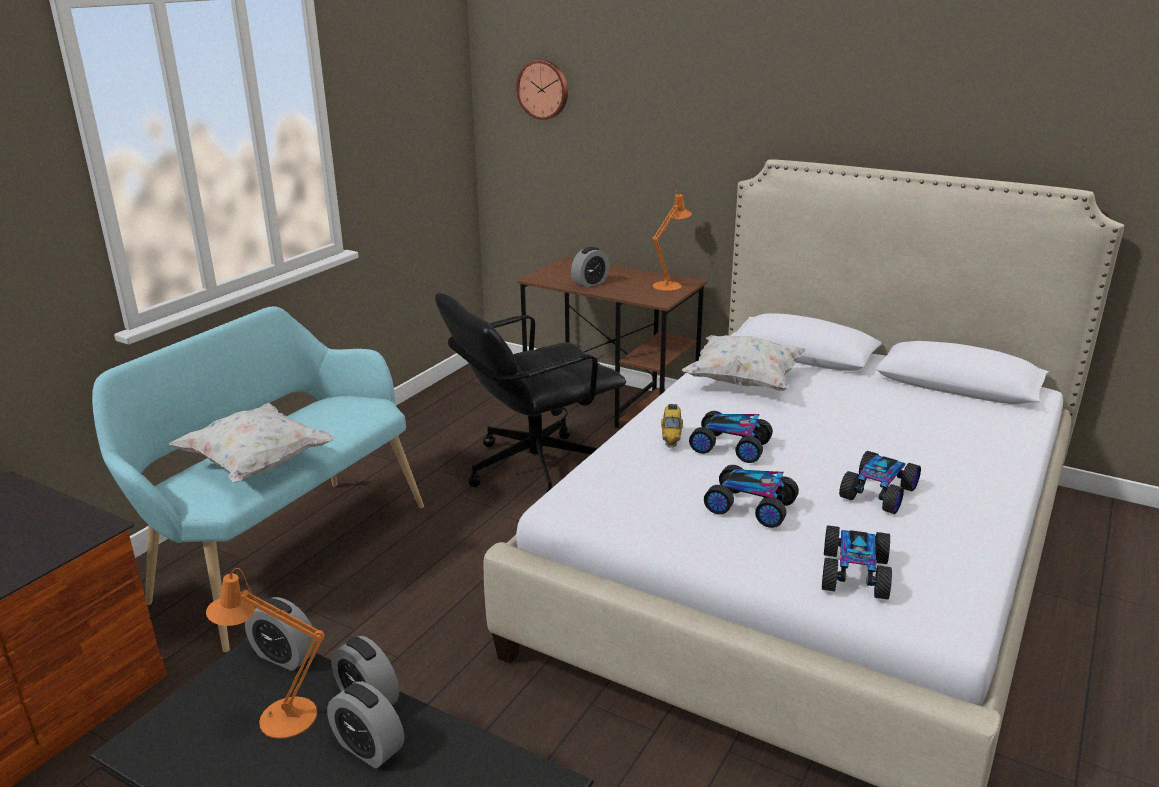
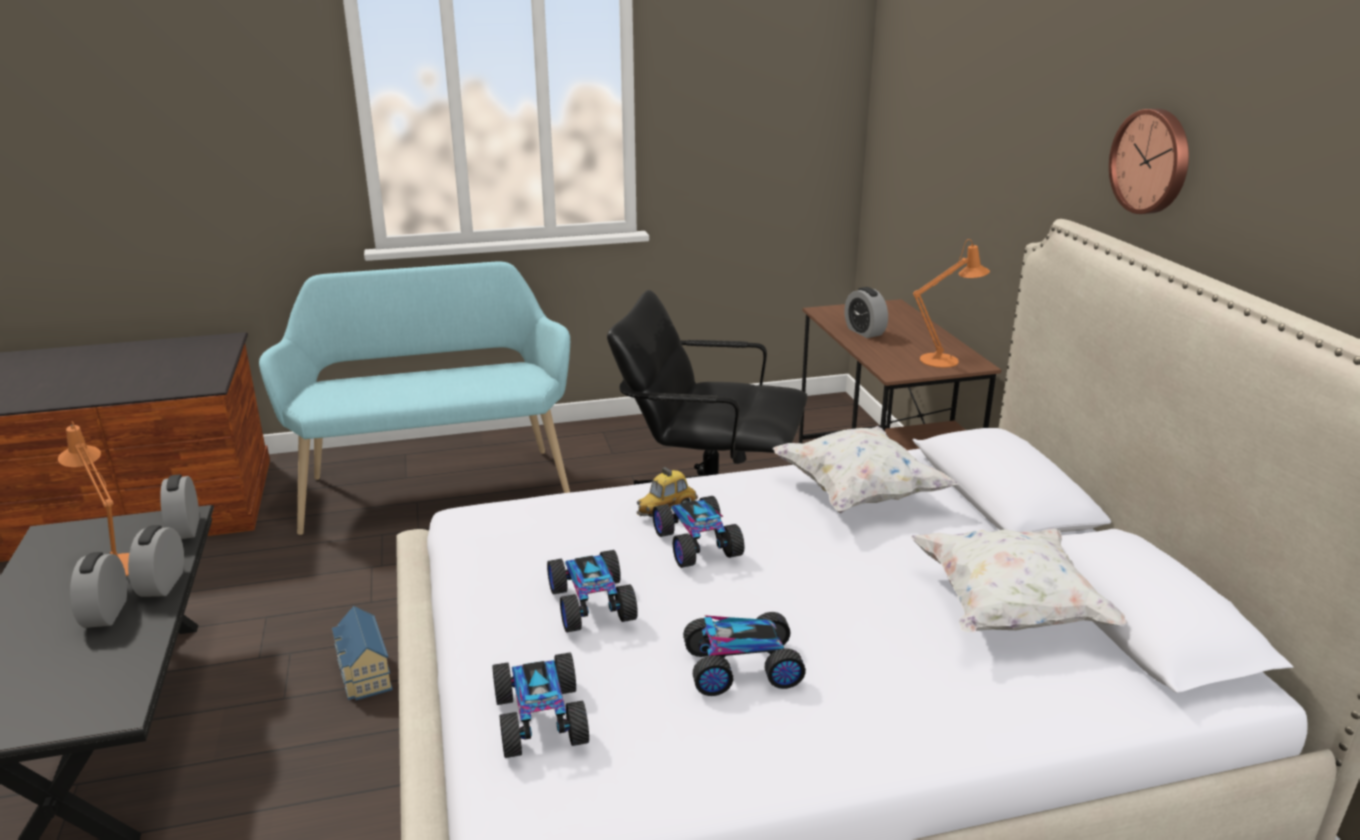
camera: 45 degrees right, 0 degrees up
(257, 464) = (383, 390): white pillow -> white pillow (1008, 609)
(491, 703) = (362, 674): none -> toy house
(543, 89) = (914, 91): wall clock -> wall clock (1152, 161)
(590, 283) = (864, 332): alarm clock -> alarm clock turned 60 degrees clockwise
(856, 574) = (542, 718): toy car -> toy car turned 75 degrees counterclockwise

